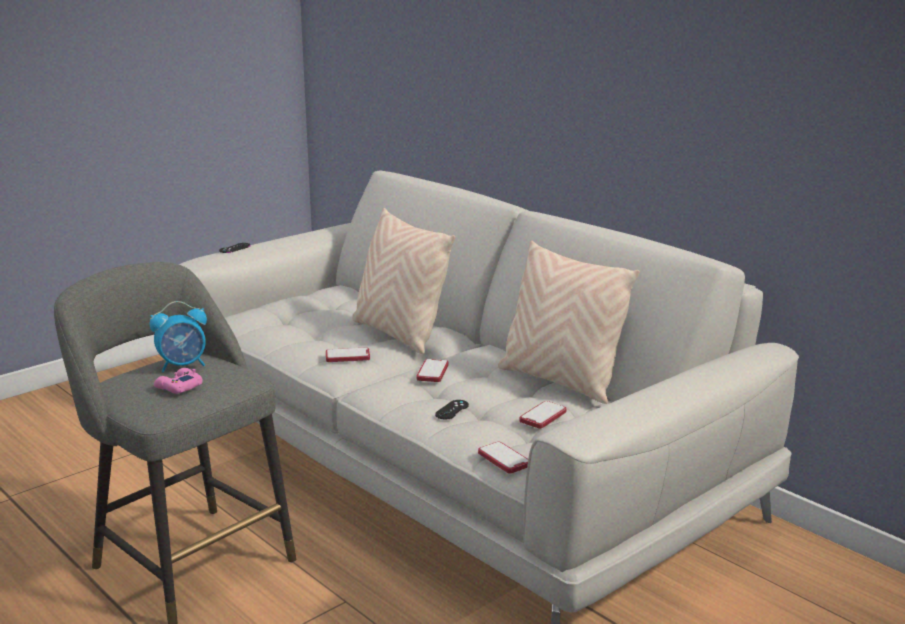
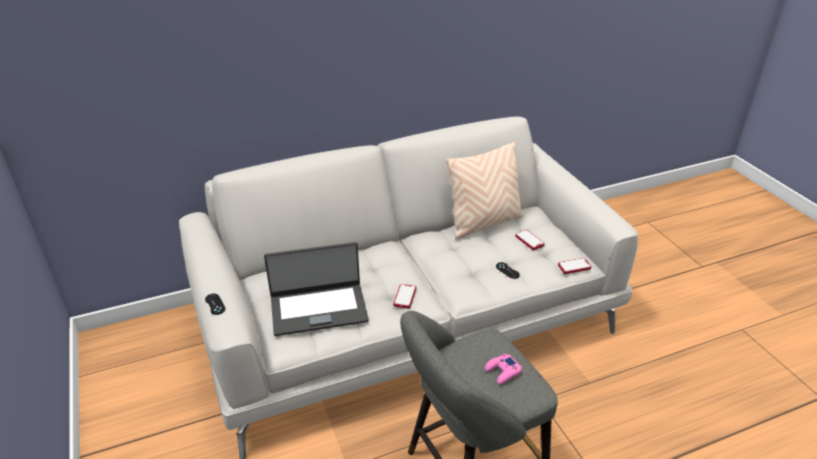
camera: 70 degrees left, 15 degrees up
(183, 366) = (463, 366): alarm clock -> none
(298, 318) = (318, 309): none -> laptop
(399, 334) = (374, 267): beige pillow -> none
(432, 372) = (450, 265): phone -> none

